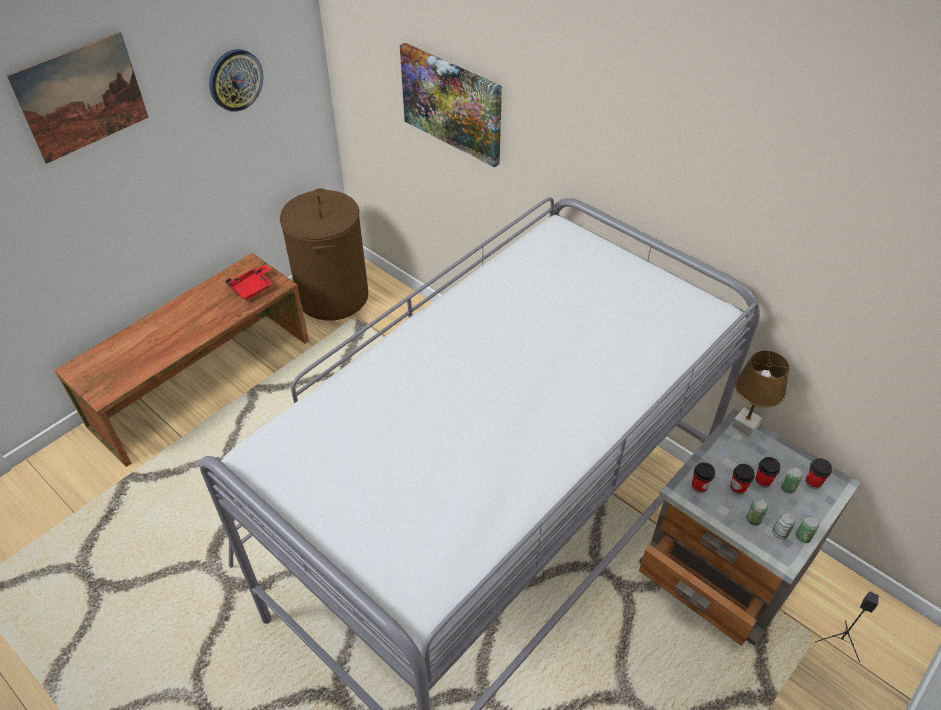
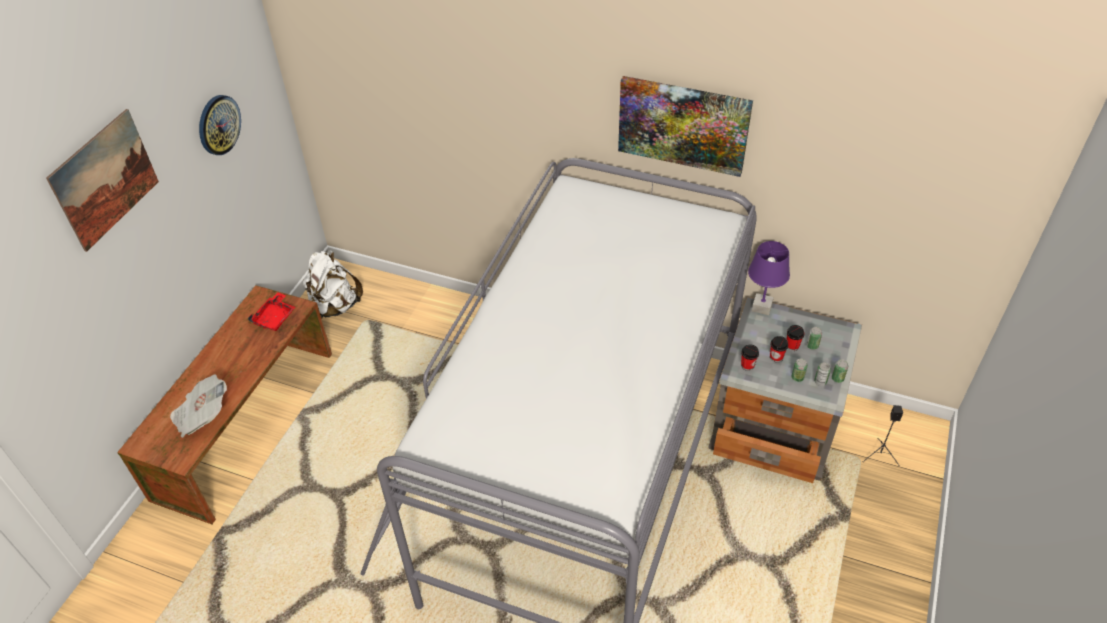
camera: 20 degrees left, 0 degrees up
(142, 360) = (202, 416): none -> newspaper
(333, 297) = (335, 306): brown laundry basket -> white backpack
(452, 103) = (435, 99): picture -> picture (683, 124)
(744, 426) = (761, 308): brown table lamp -> purple table lamp
(813, 482) = (828, 335): cup -> none

